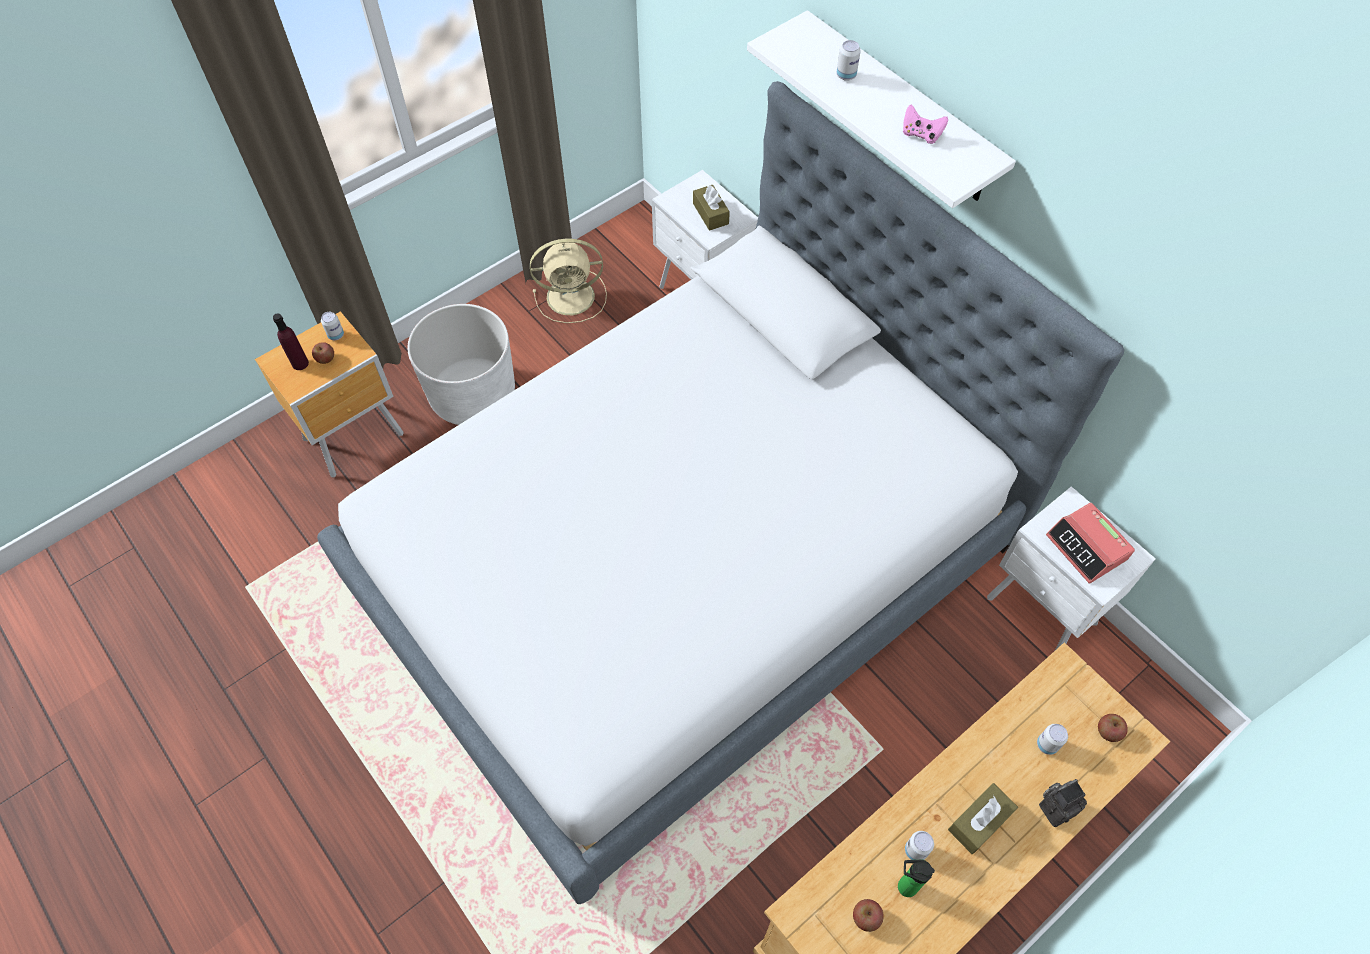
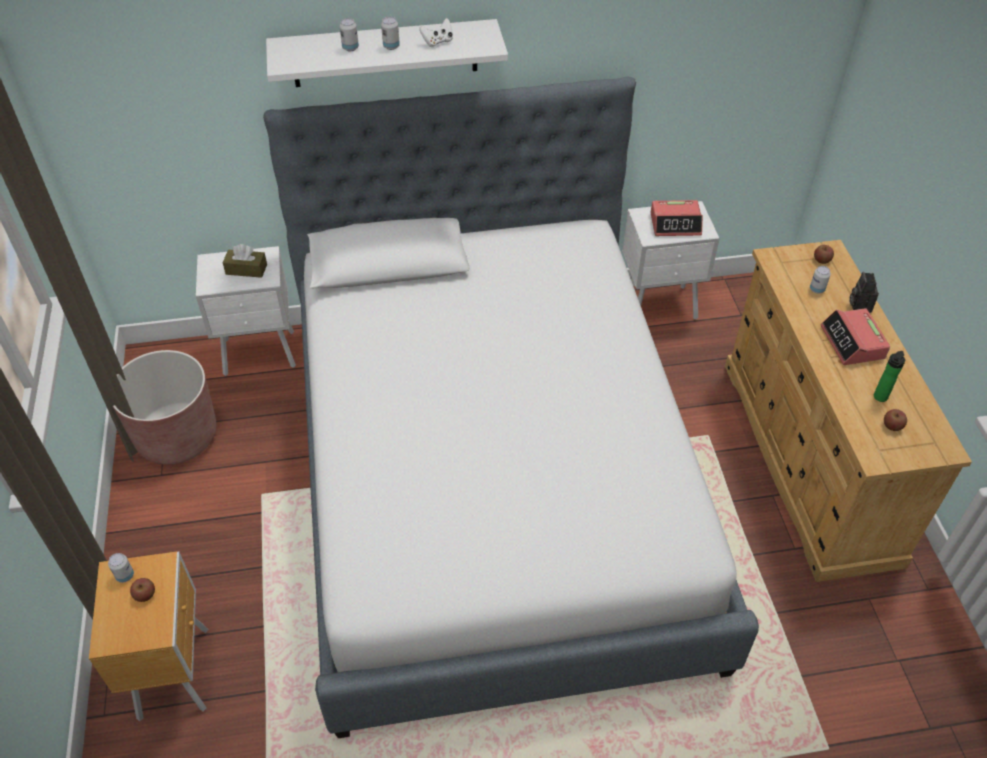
camera: 60 degrees left, 10 degrees down
(300, 363) = (131, 619): purple bottle -> none
(473, 395) = (212, 555): white planter -> none
(573, 296) = (177, 436): beige fan -> brown planter
(915, 850) = (858, 381): can -> can (391, 46)
(921, 134) = (438, 42): pink game controller -> white game controller
(979, 821) = (852, 343): brown tissue box -> alarm clock

